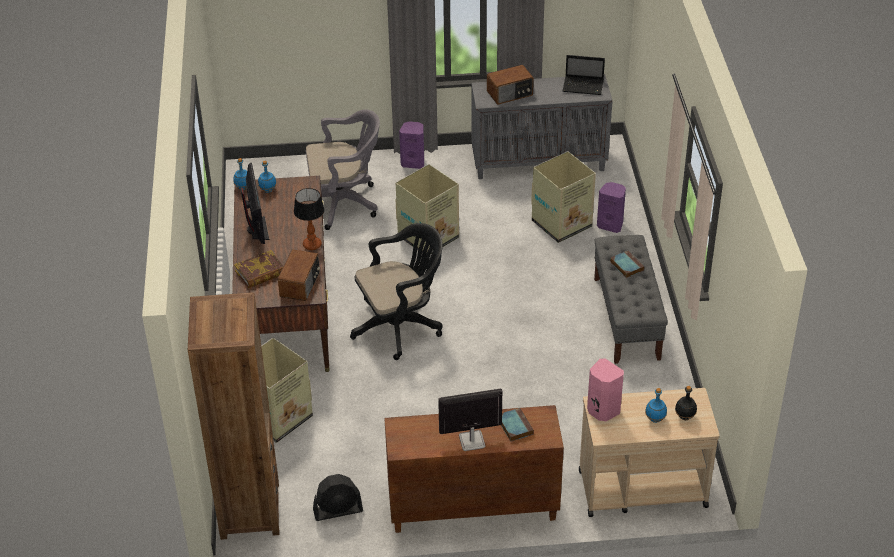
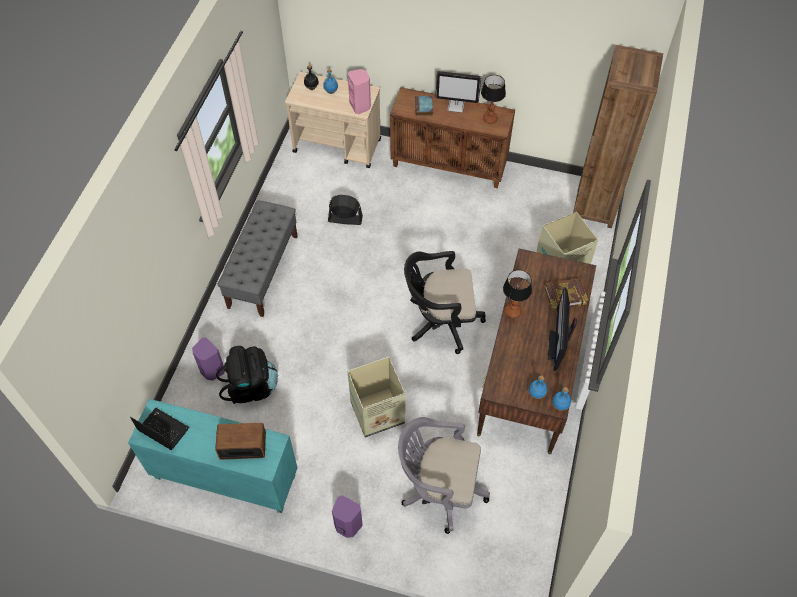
camera: 160 degrees left, 15 degrees up
(300, 284) = (534, 272): radio -> none
(338, 510) = (536, 188): black fan -> black fan (345, 219)
(417, 436) = (490, 118): none -> table lamp
(539, 162) = (224, 477): grey cabinet -> turquoise cabinet
(562, 223) = (251, 387): cardboard box -> black backpack
(626, 266) = (254, 253): book -> none

